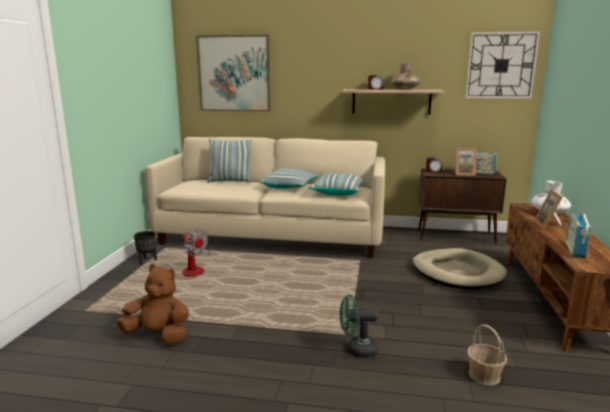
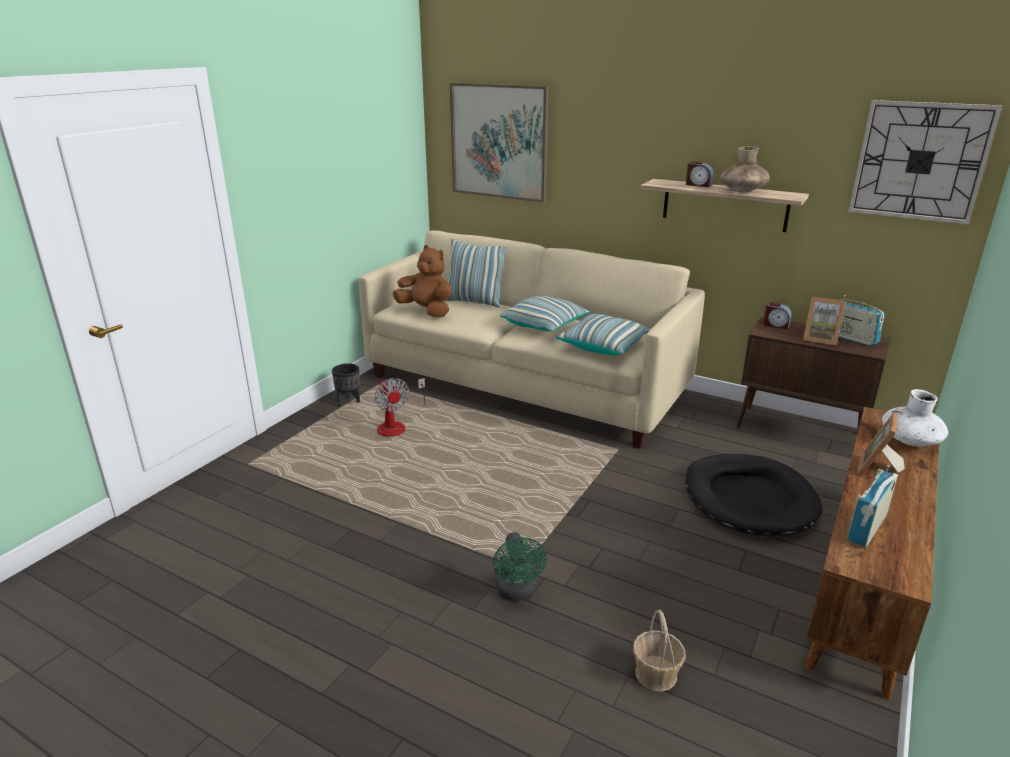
camera: 20 degrees right, 10 degrees up
(158, 336) = (305, 517): brown plush toy -> brown plush toy (426, 311)
(357, 350) = (517, 593): green fan -> green fan turned 120 degrees counterclockwise
(457, 272) = (749, 499): beige dog bed -> black dog bed

